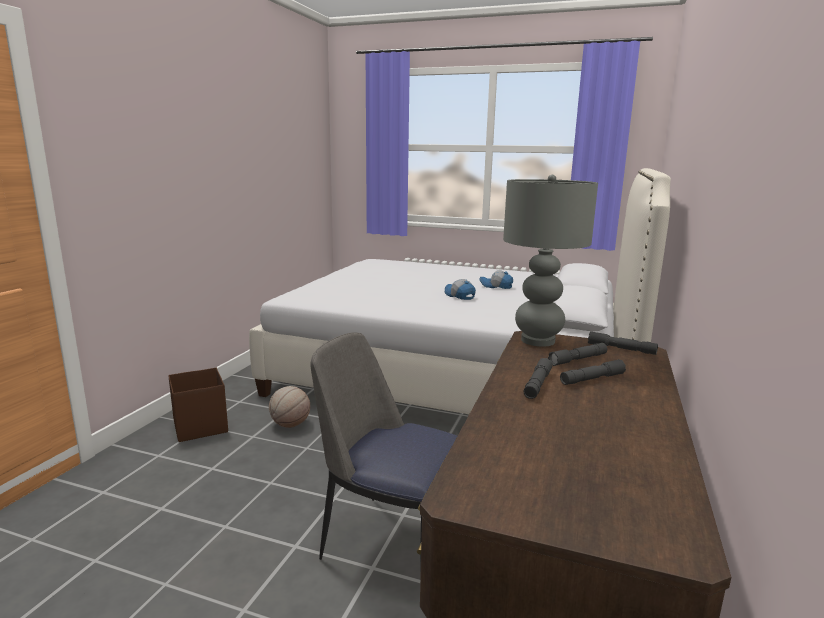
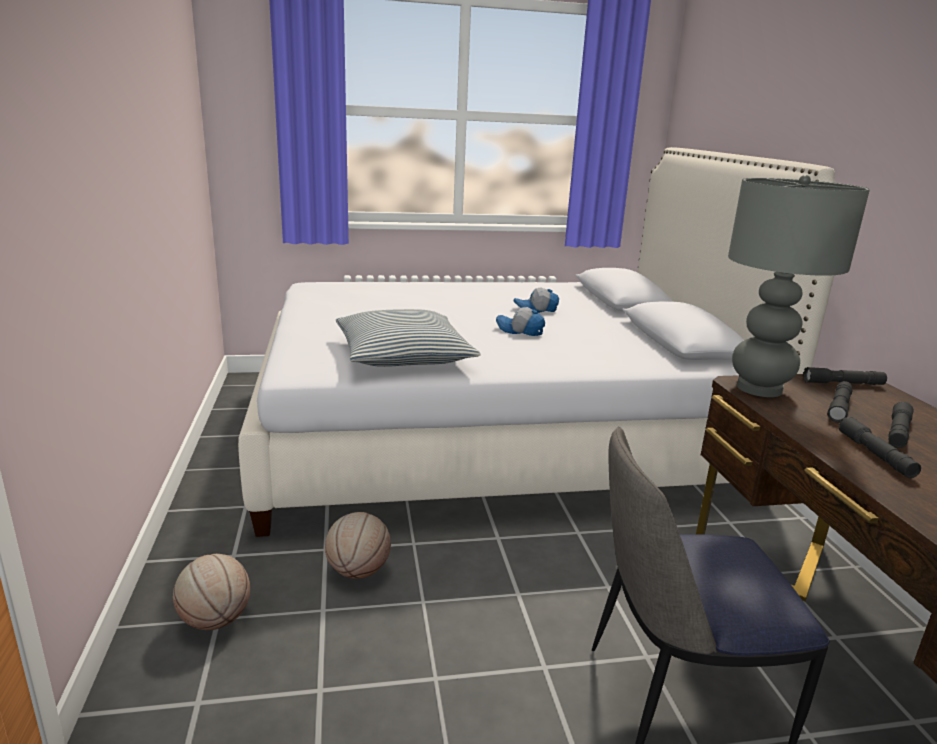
camera: 30 degrees left, 5 degrees up
(201, 426) = (215, 620): brown storage box -> basketball
(359, 298) = (403, 355): none -> pillow

